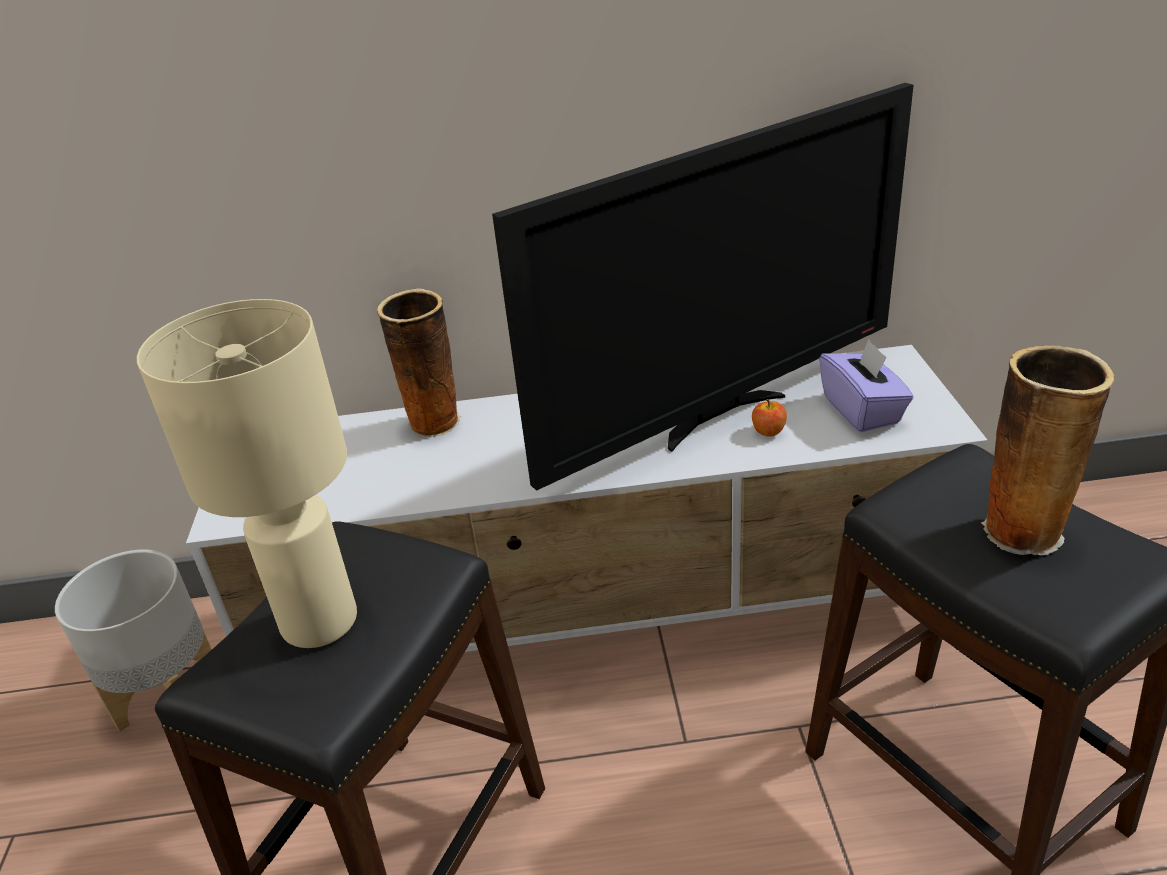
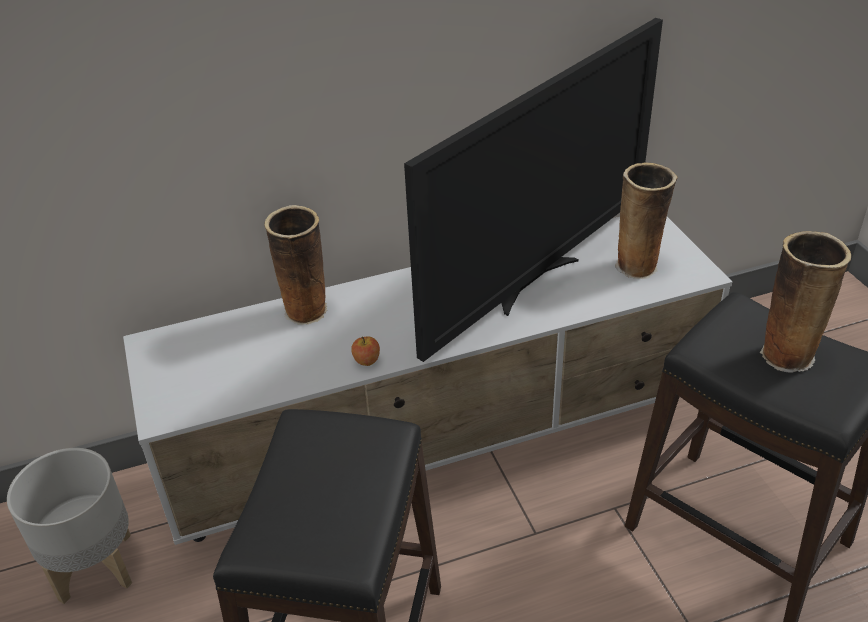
camera: 15 degrees left, 5 degrees up
(319, 623) = (317, 492): beige table lamp -> none
(768, 431) = (575, 291): apple -> apple (366, 360)
(862, 410) = (638, 266): purple tissue box -> vase

